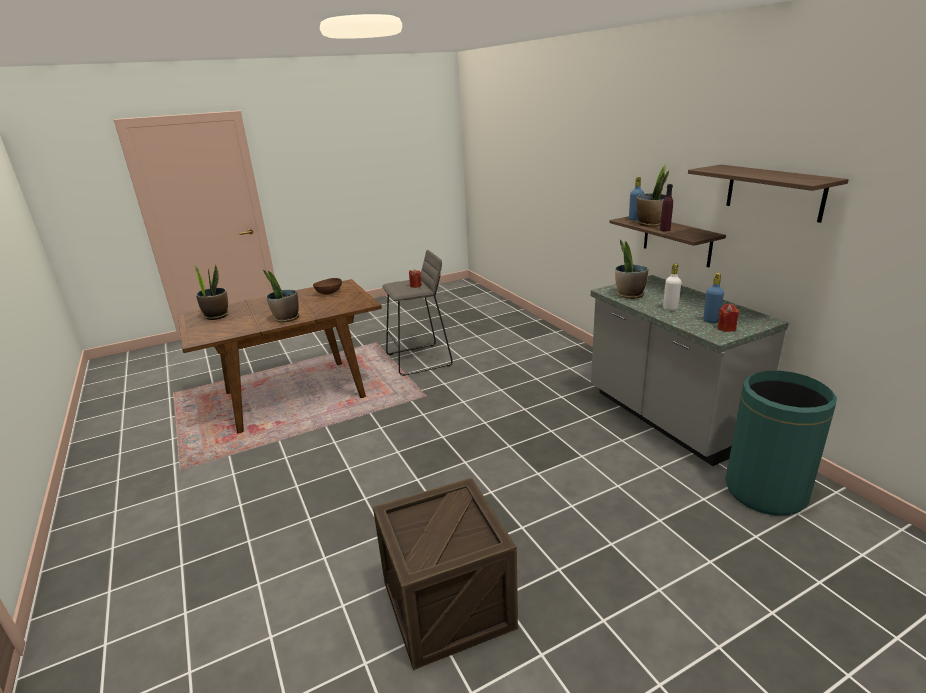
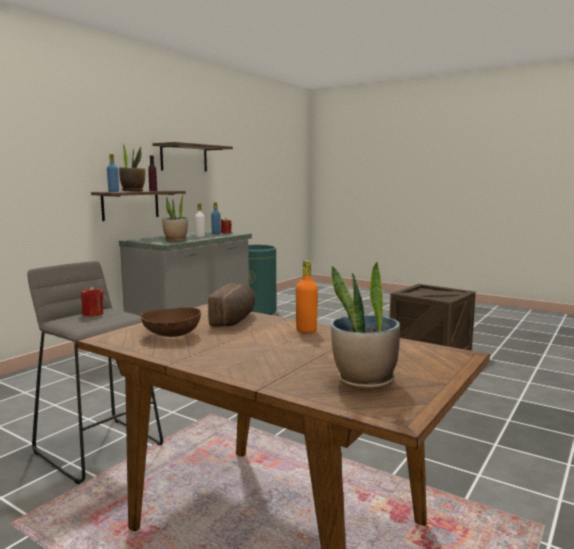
camera: 120 degrees left, 15 degrees down
(286, 318) = (306, 330): potted plant -> orange bottle
(333, 307) = (235, 319): none -> bread

